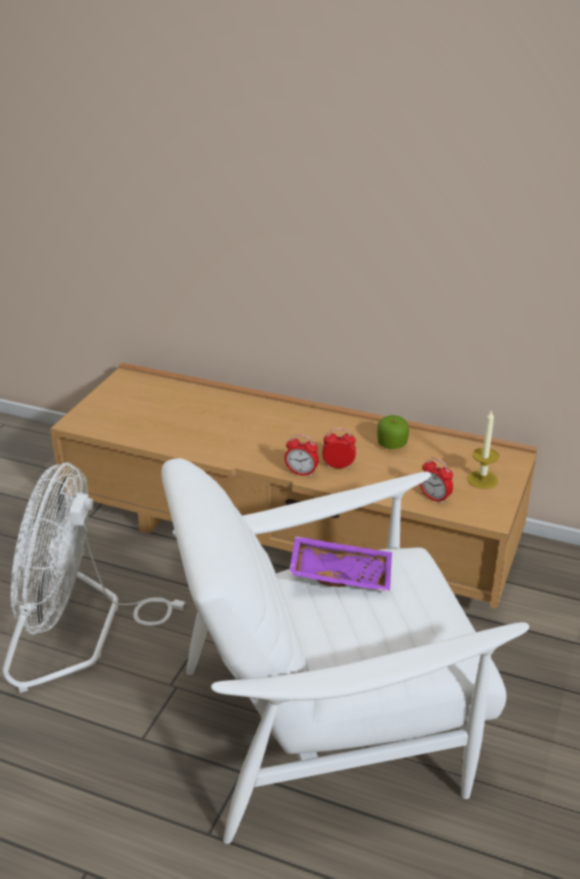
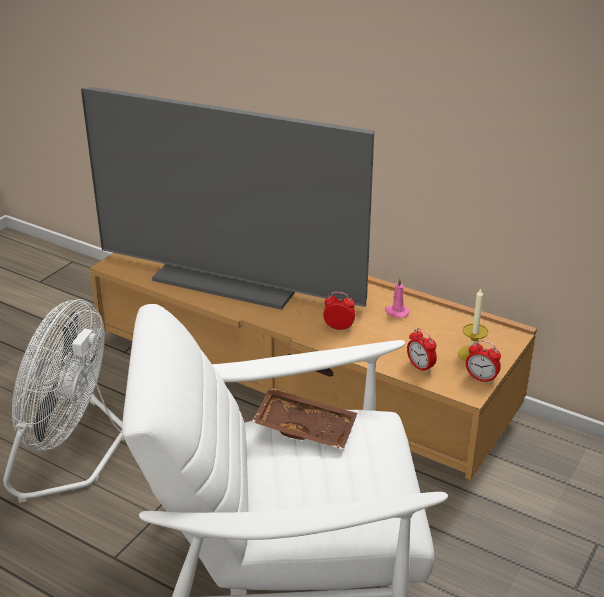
camera: 10 degrees right, 0 degrees up
(210, 425) = (232, 278): none -> television
(301, 473) = (302, 330): alarm clock -> alarm clock (481, 378)
(341, 573) = (305, 427): purple tray -> brown tray
(392, 444) = (396, 312): apple -> pink candle

